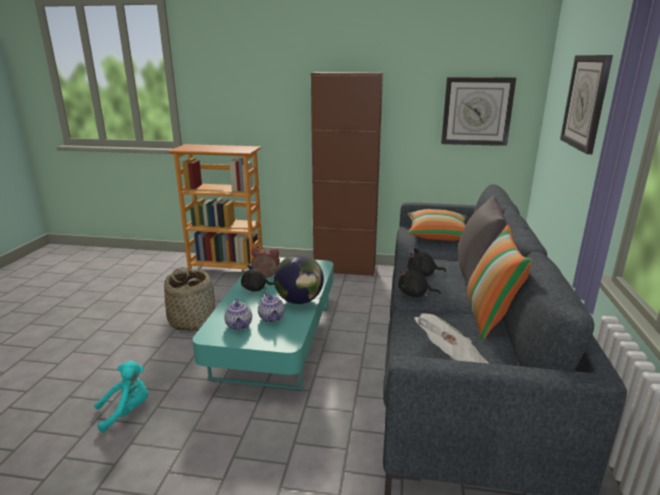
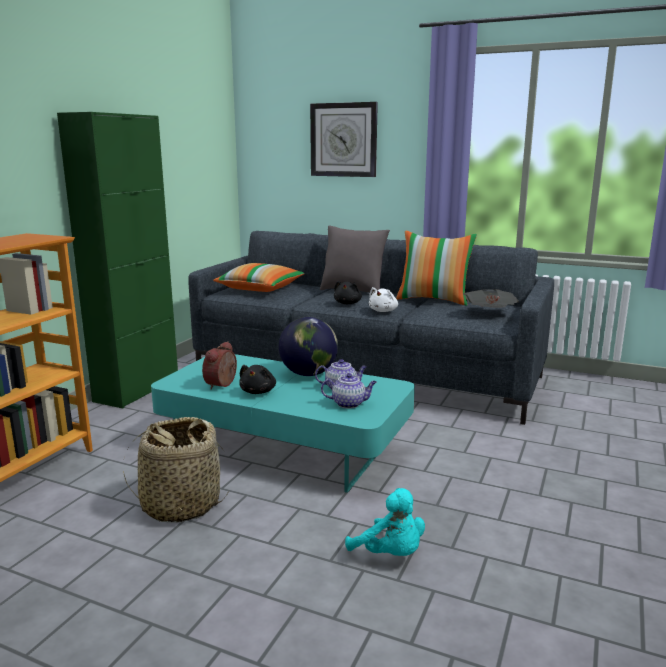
camera: 75 degrees left, 5 degrees down
(127, 411) = (390, 554): turquoise plush toy -> turquoise plush toy turned 150 degrees clockwise
(345, 269) = (137, 390): brown cabinet -> green cabinet
(415, 294) = (383, 311): black plush toy -> white plush toy
(477, 111) = (200, 162): wall clock -> none

